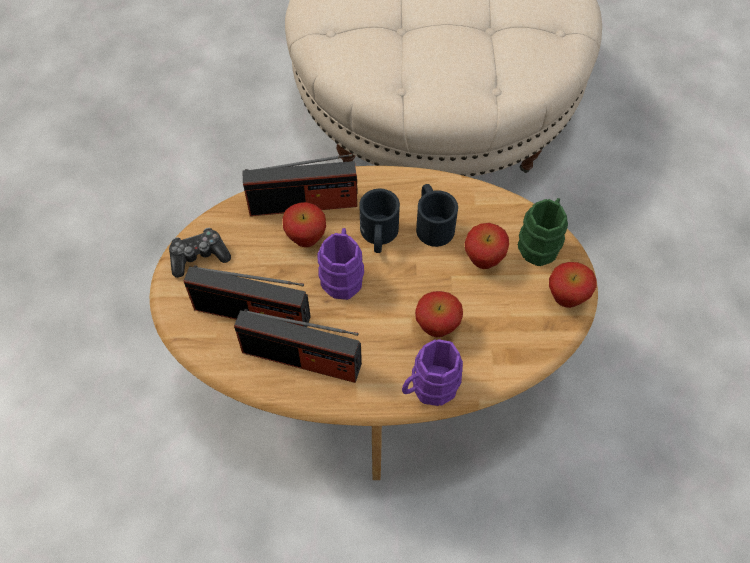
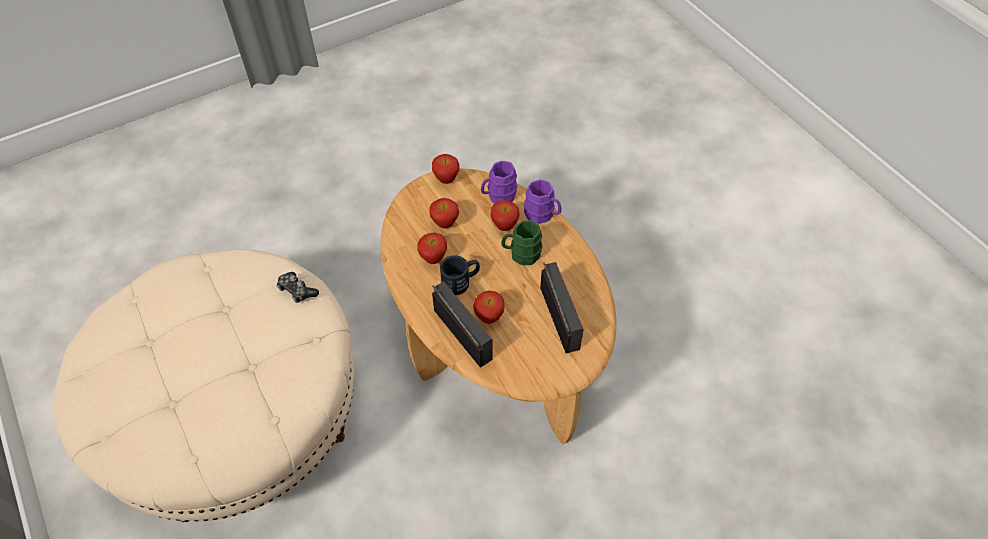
camera: 120 degrees left, 5 degrees down
(199, 256) = (542, 370): game controller -> game controller (297, 291)
(302, 358) = (568, 278): radio -> none
(342, 274) = (501, 286): purple mug -> purple mug (498, 196)
(432, 223) = (433, 259): black mug -> apple
(541, 242) = (414, 203): green mug -> green mug (521, 254)

